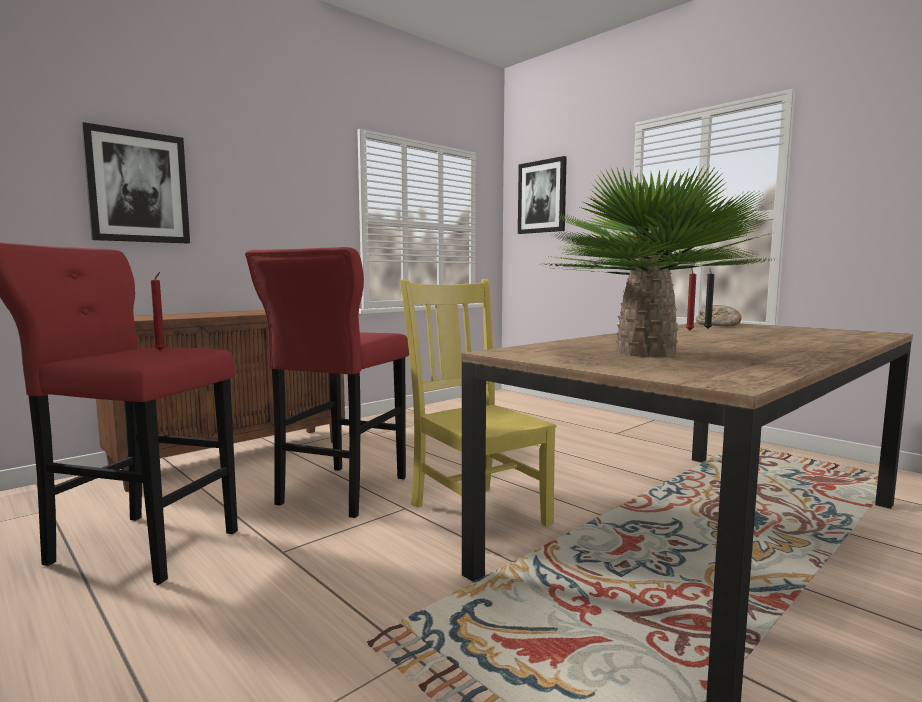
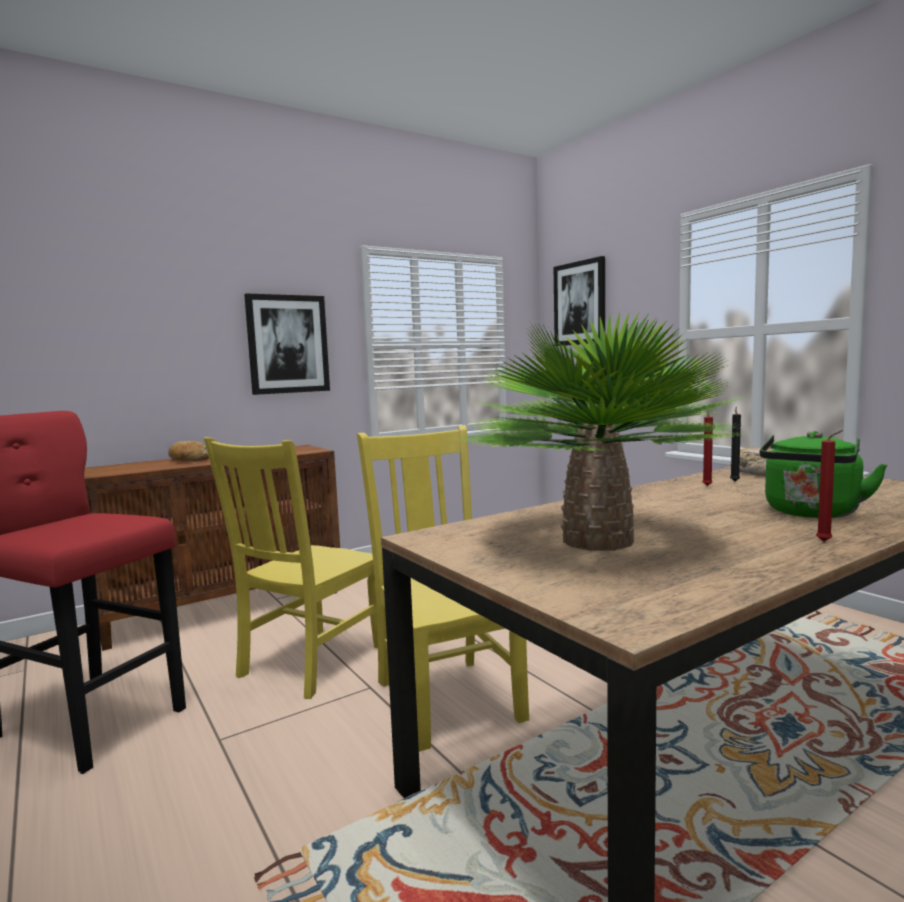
camera: 10 degrees right, 0 degrees up
(138, 187) = (120, 332): picture -> picture (288, 344)
(161, 350) = (94, 523): red candle -> red candle (826, 542)
(204, 313) = (188, 460): none -> bread
(340, 493) = (309, 663): red stool -> yellow chair
(787, 341) = (811, 513): none -> green kettle

